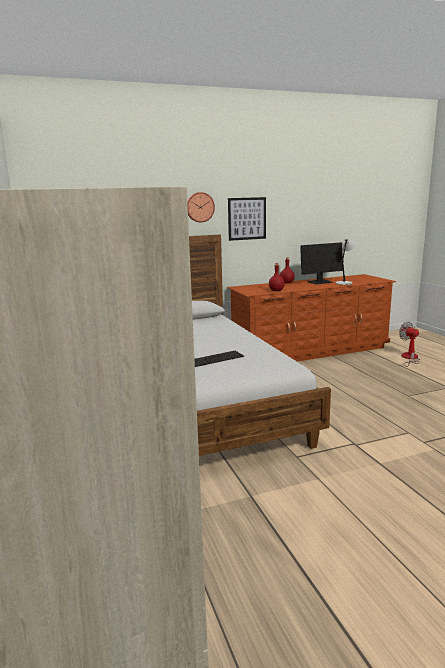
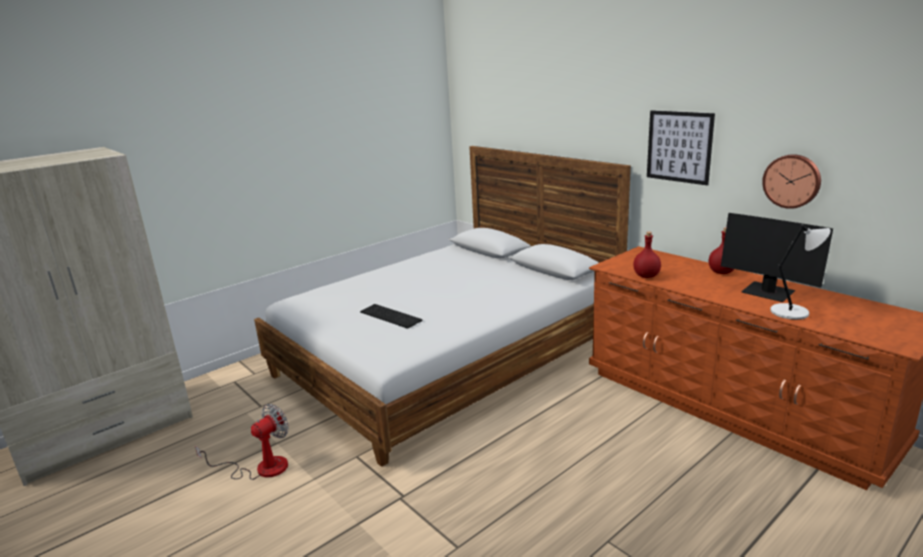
camera: 70 degrees right, 5 degrees up
(199, 207) = (611, 121): wall clock -> wall clock (792, 181)
(409, 358) = (836, 534): fan -> fan (261, 468)

